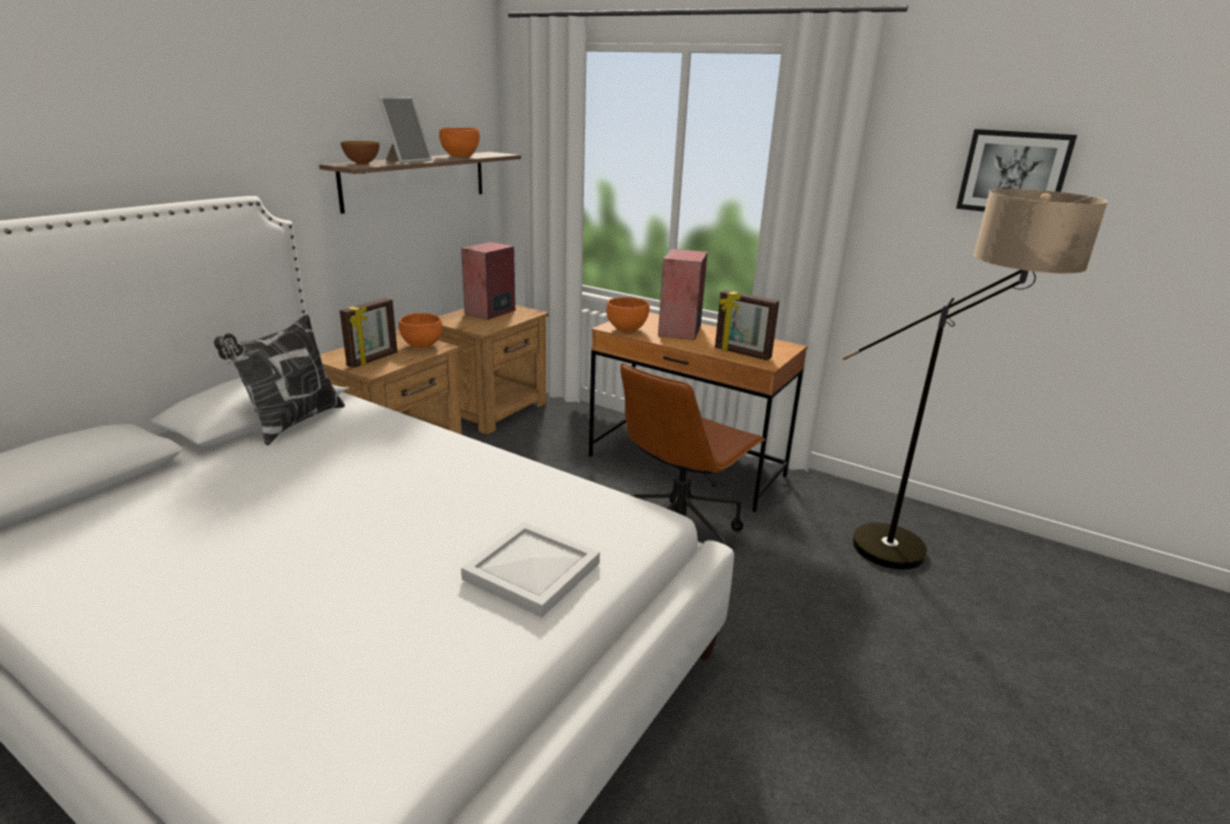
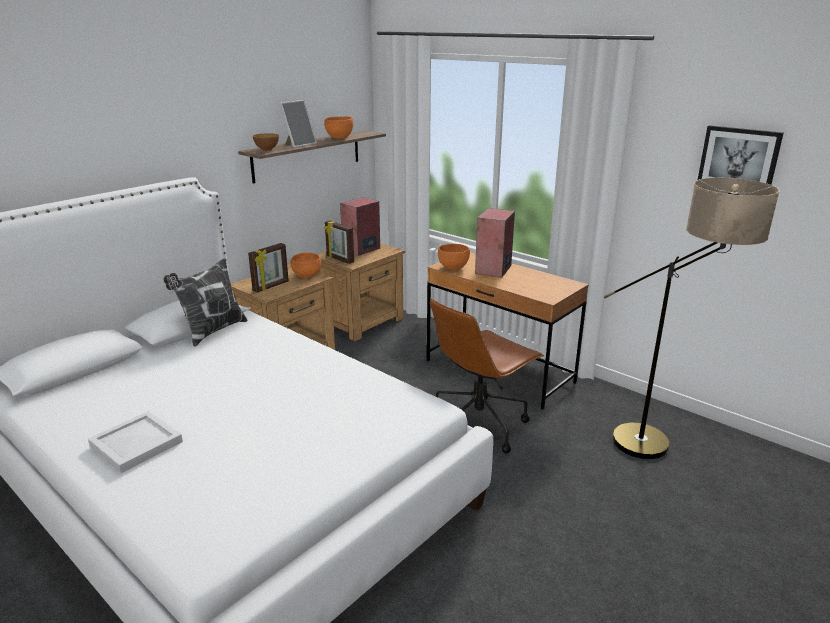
camera: 10 degrees right, 0 degrees up
(534, 571) = (347, 437): white tray -> white tray (138, 444)
(742, 353) = (534, 289): picture frame -> picture frame (339, 259)

